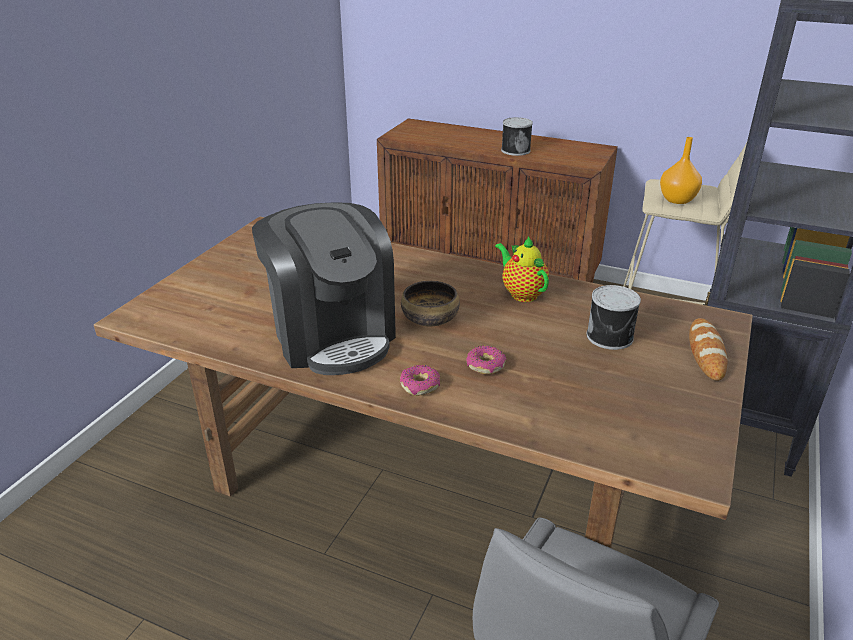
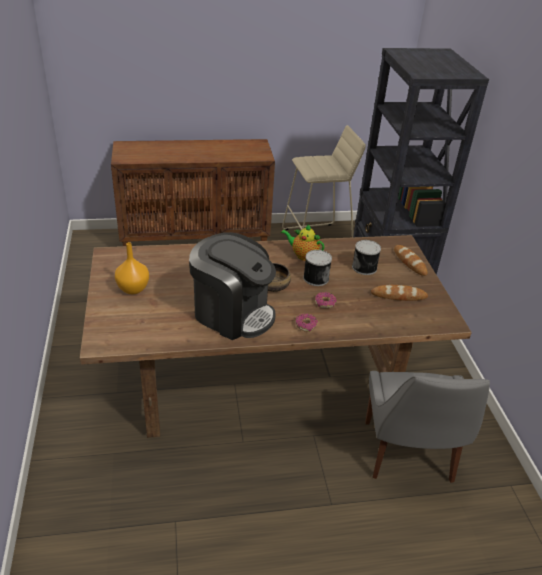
camera: 35 degrees left, 5 degrees up
(515, 150) = (212, 155): can -> can (315, 278)
(631, 395) = (398, 295): none -> bread
(676, 200) = (321, 170): orange vase -> orange vase (133, 289)

